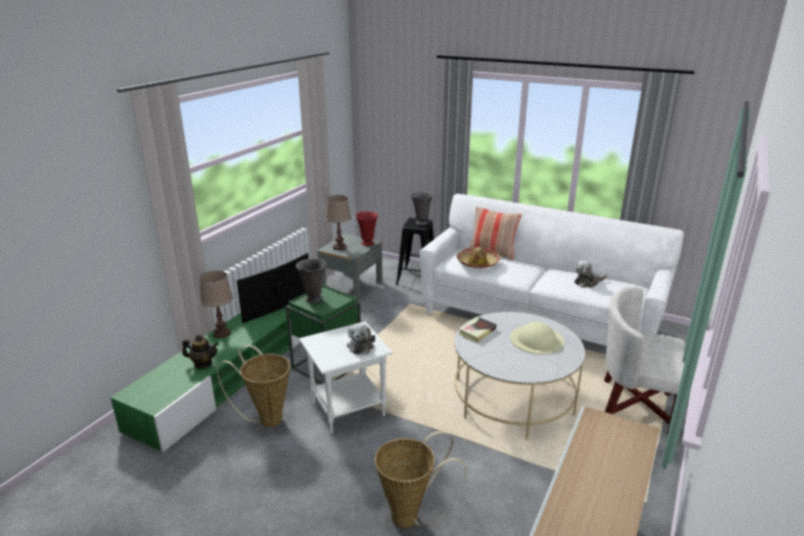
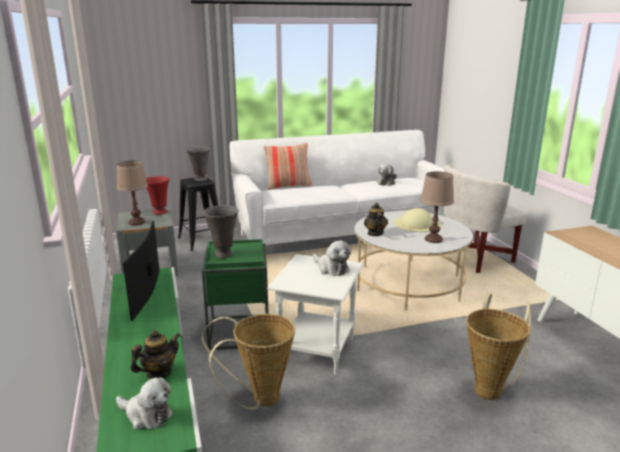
camera: 45 degrees left, 5 degrees down
(163, 384) = (146, 415): none -> plush toy
(222, 333) = (125, 339): brown table lamp -> brown table lamp (433, 239)
(477, 332) = (375, 233): book -> teapot
(478, 263) = (296, 192): hat -> none

